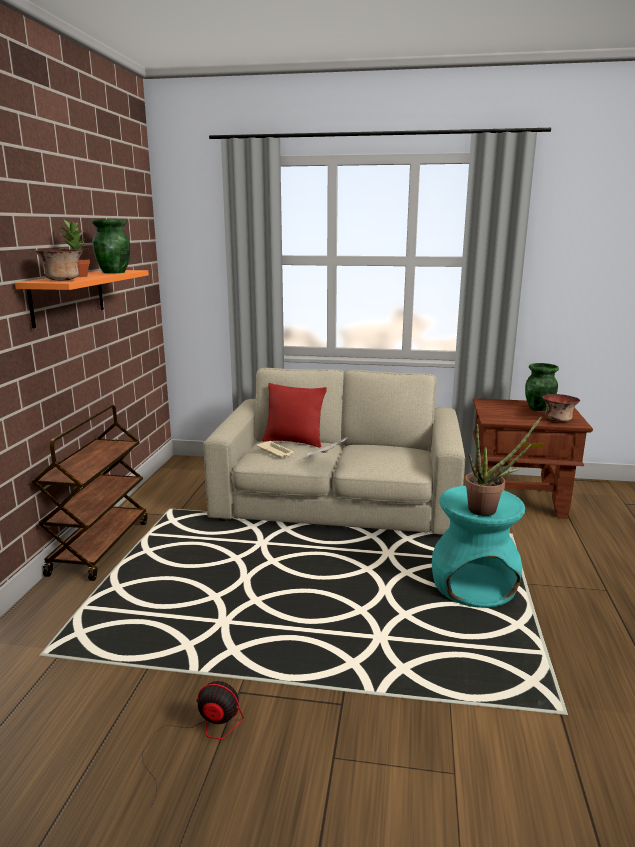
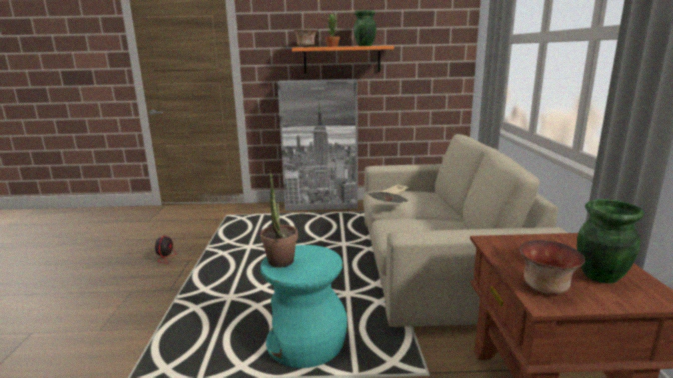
camera: 80 degrees right, 0 degrees up
(100, 547) = (322, 205): brown cart -> grey cabinet
(294, 441) = (435, 199): red pillow -> none

